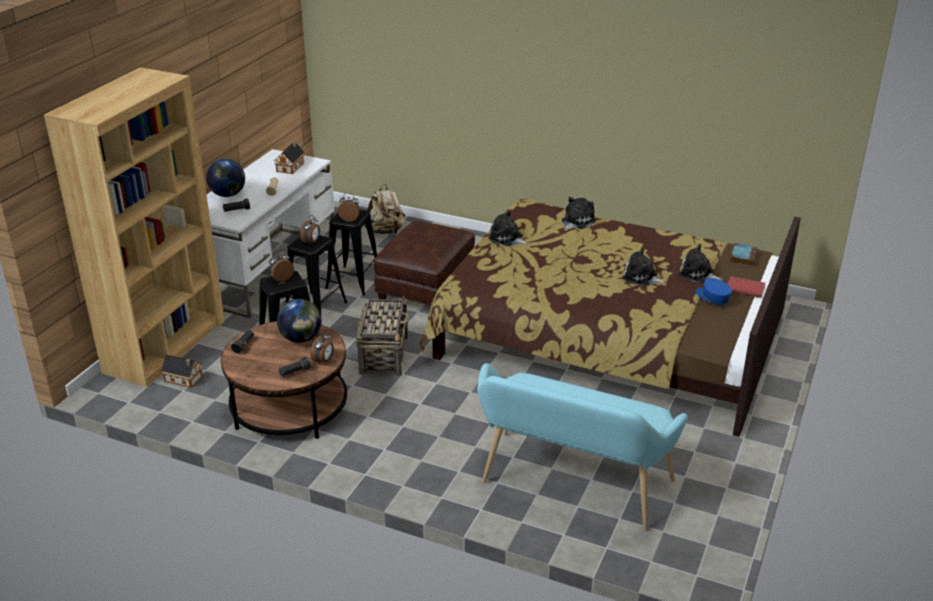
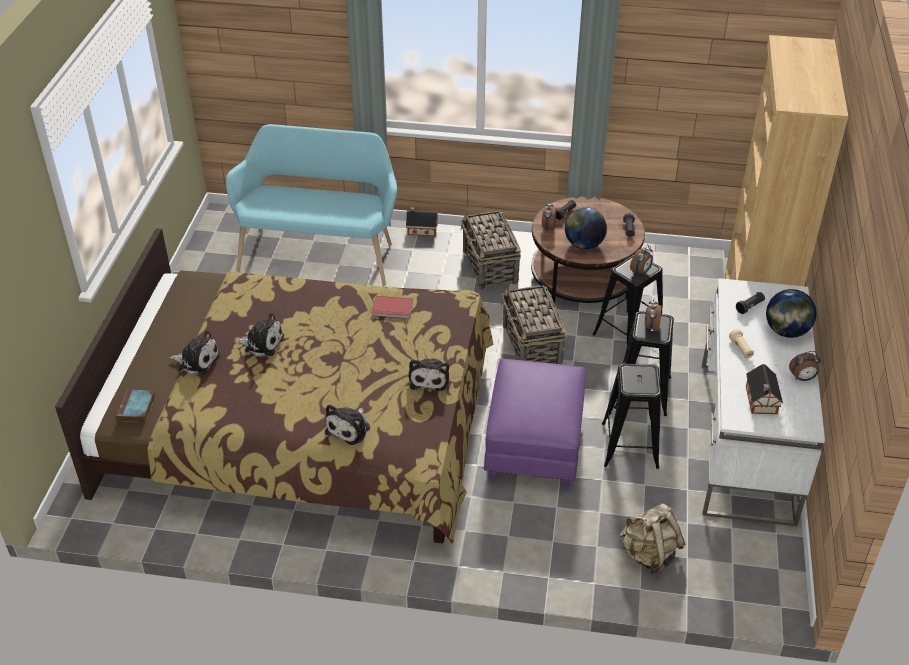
camera: 165 degrees right, 10 degrees up
(184, 379) = (699, 286): toy house -> toy house (421, 229)
(350, 219) = (635, 373): alarm clock -> alarm clock (802, 378)
(381, 435) = (490, 267): none -> basket
(426, 291) = (533, 445): brown ottoman -> purple ottoman
(507, 239) = (429, 378): plush toy -> plush toy turned 75 degrees clockwise
(713, 297) = (185, 329): blue cap -> none
(745, 288) = (145, 357): red book -> red book (392, 309)

